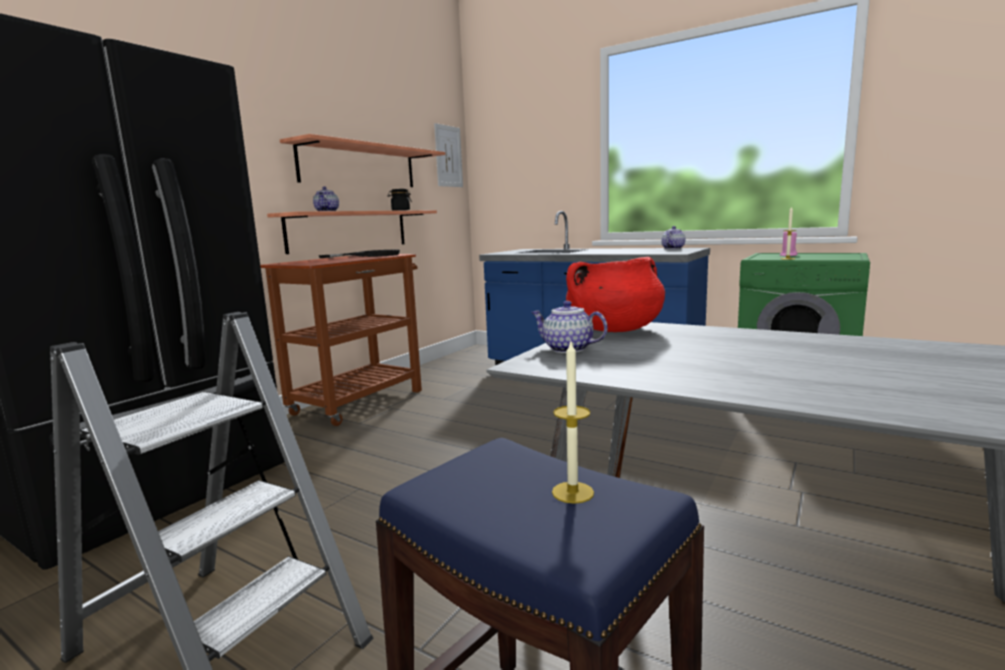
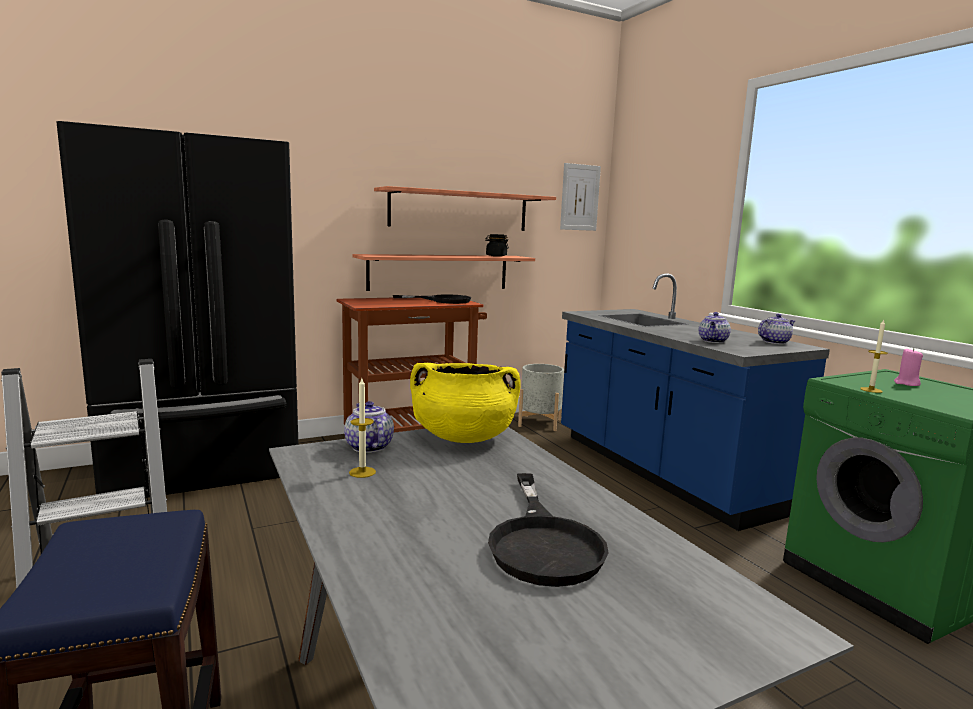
camera: 30 degrees right, 0 degrees up
(327, 211) = (407, 255): teapot -> teapot (713, 341)
(456, 365) = (540, 423): none -> grey planter
(572, 492) = (126, 568): candle -> candle (362, 472)
(614, 330) = (463, 437): red cooking pot -> yellow cooking pot
(847, 358) = (543, 542): none -> black frying pan

